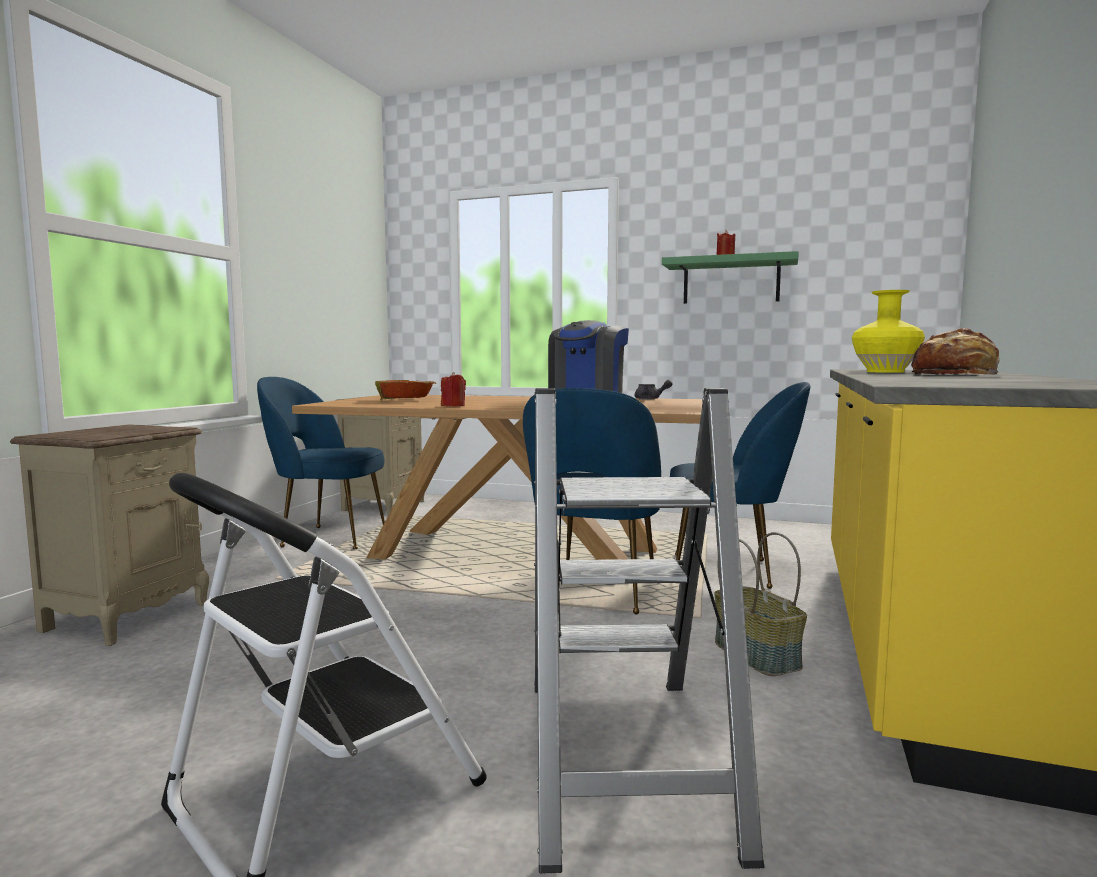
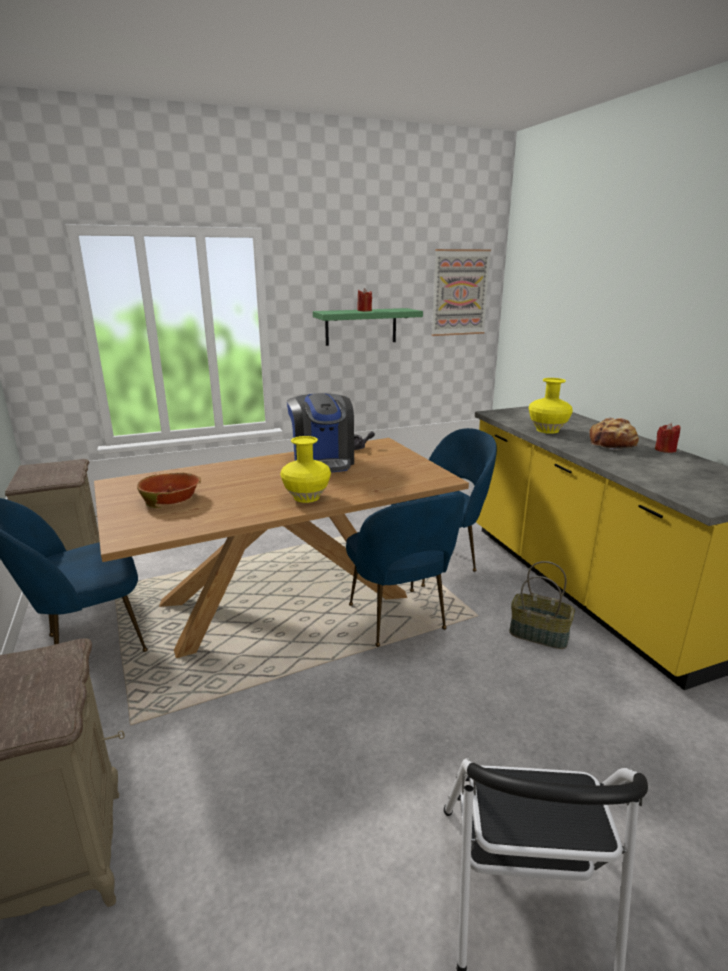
camera: 40 degrees left, 15 degrees up
(453, 406) = (267, 510): red candle -> red candle (665, 450)
(506, 406) = (307, 497): none -> yellow vase
(625, 761) = (594, 754): grey step ladder -> none
(884, 235) = (459, 293): none -> picture

